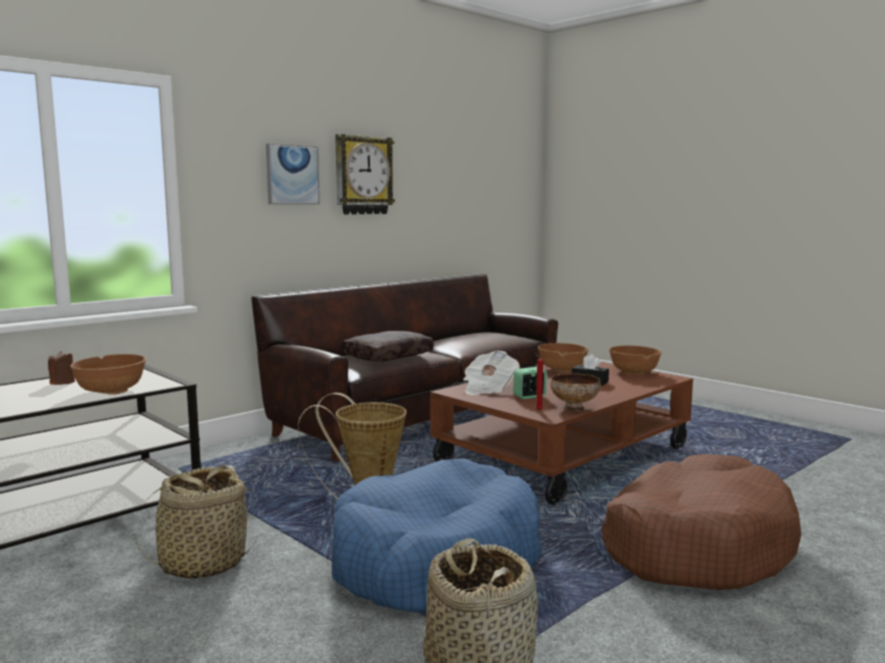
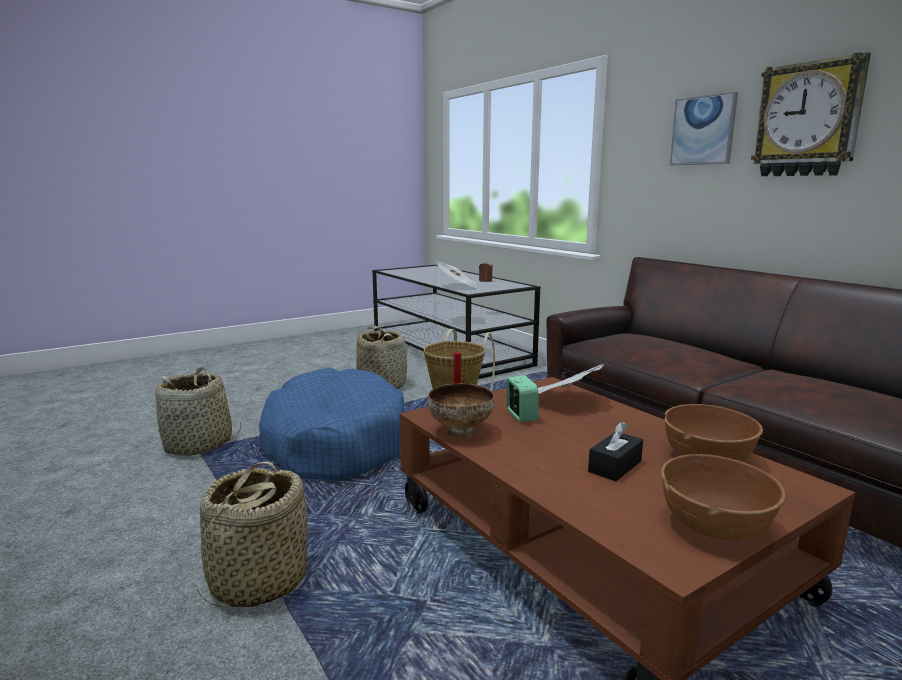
camera: 100 degrees right, 5 degrees up
(111, 391) = (458, 286): brown bowl -> newspaper
(388, 356) = (657, 349): brown pillow -> none
(696, 545) = (258, 581): brown dog bed -> basket

